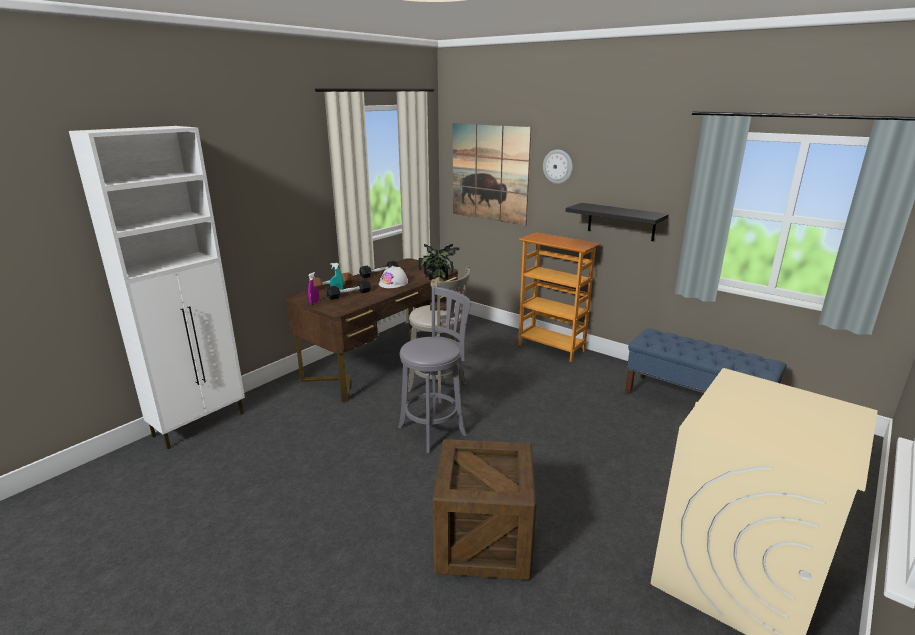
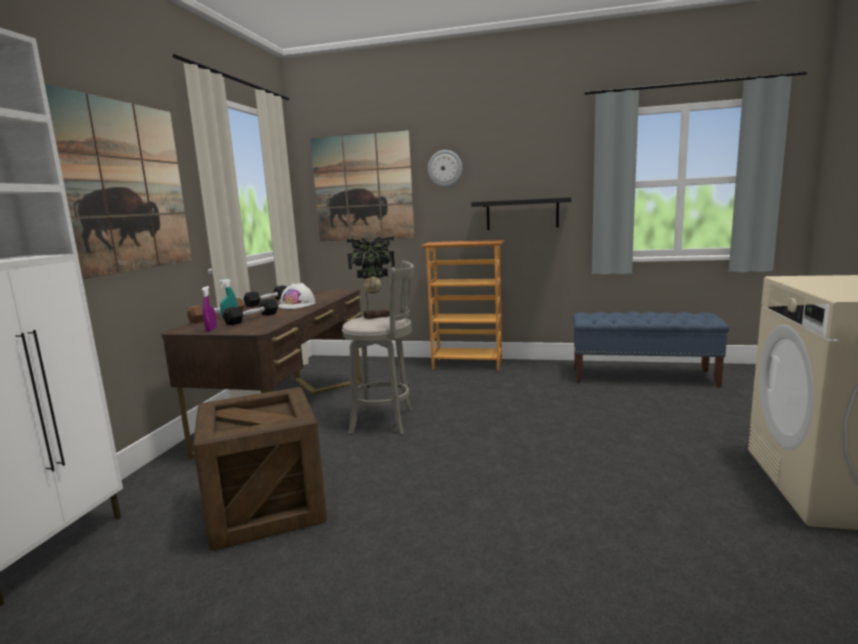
camera: 25 degrees left, 10 degrees down
(270, 194) = (122, 187): none -> picture
(435, 430) = (423, 459): grey stool -> none
(483, 541) = (605, 550): crate -> crate (266, 508)

